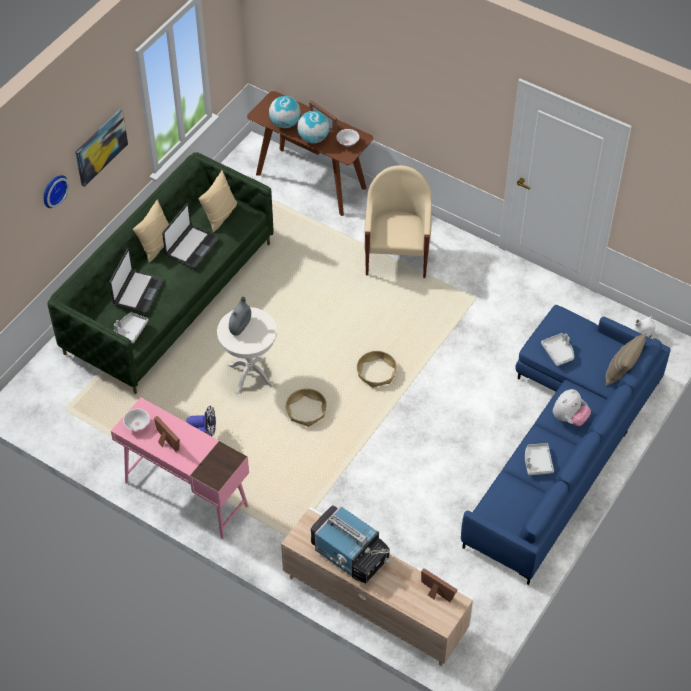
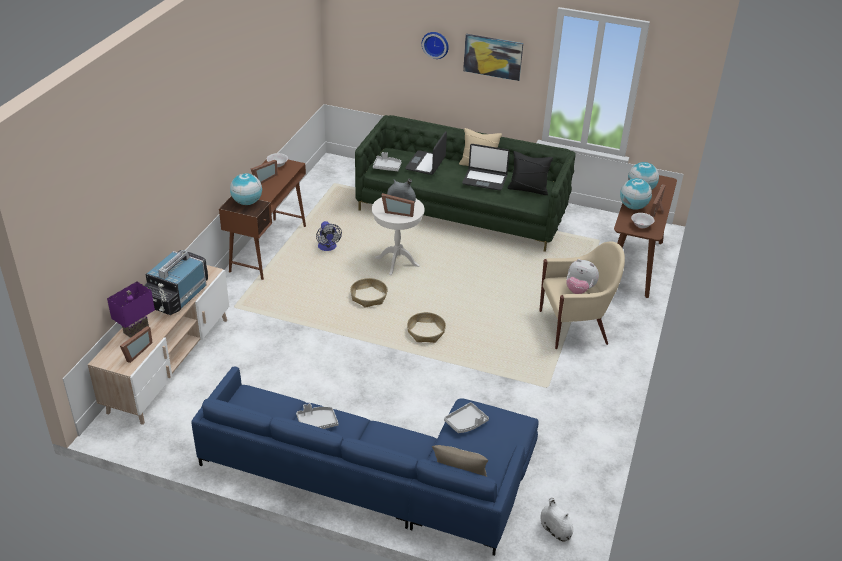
camera: 75 degrees right, 15 degrees down
(138, 292) = (426, 163): laptop -> laptop turned 105 degrees clockwise
(185, 494) = (269, 248): pink desk -> brown desk
(213, 462) = (247, 202): none -> globe
(220, 215) = (528, 189): beige pillow -> black pillow
(255, 331) = (398, 212): none -> picture frame
(399, 593) = (135, 330): none -> purple table lamp
(569, 418) = (381, 442): plush toy -> plush toy (579, 290)

